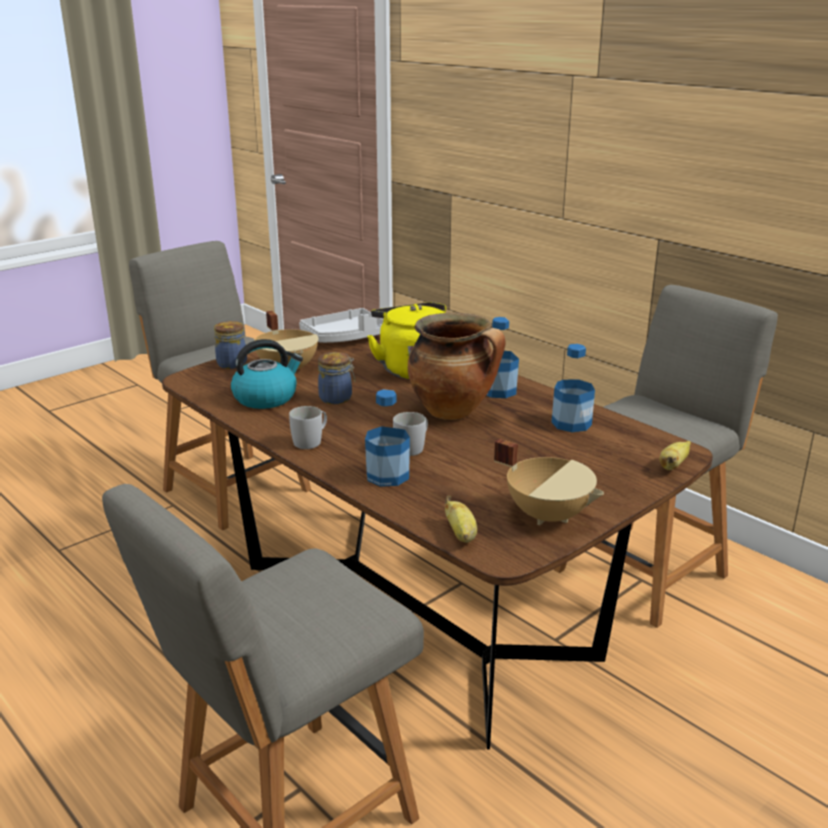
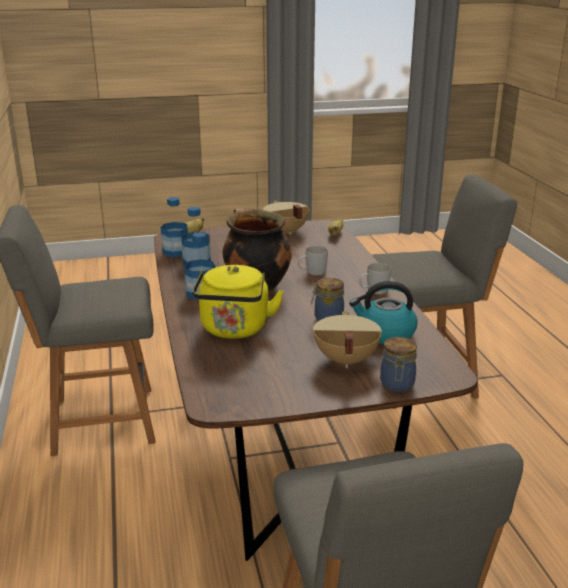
camera: 150 degrees left, 0 degrees up
(345, 337) = (248, 391): grey tray -> none
(387, 475) = (344, 262): bottle -> bottle (176, 252)

